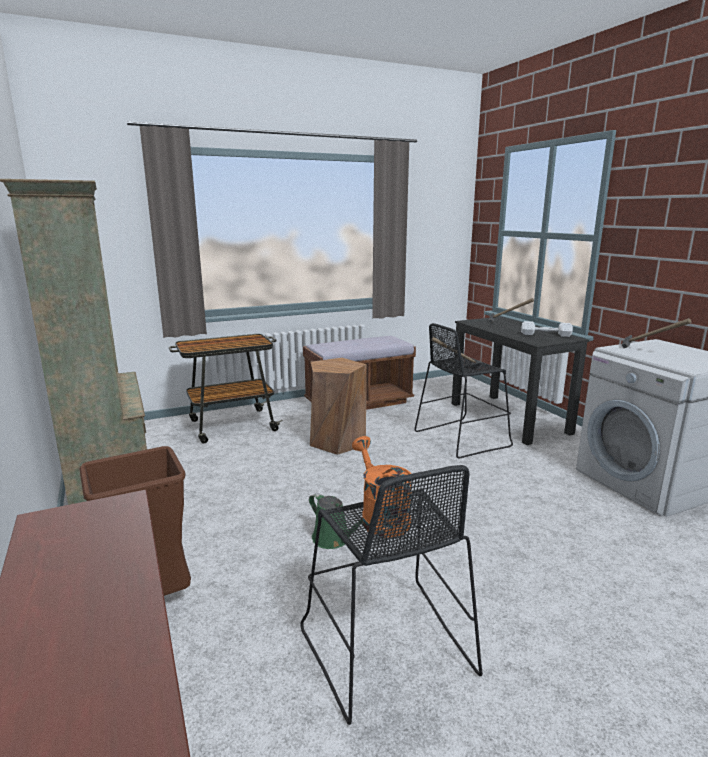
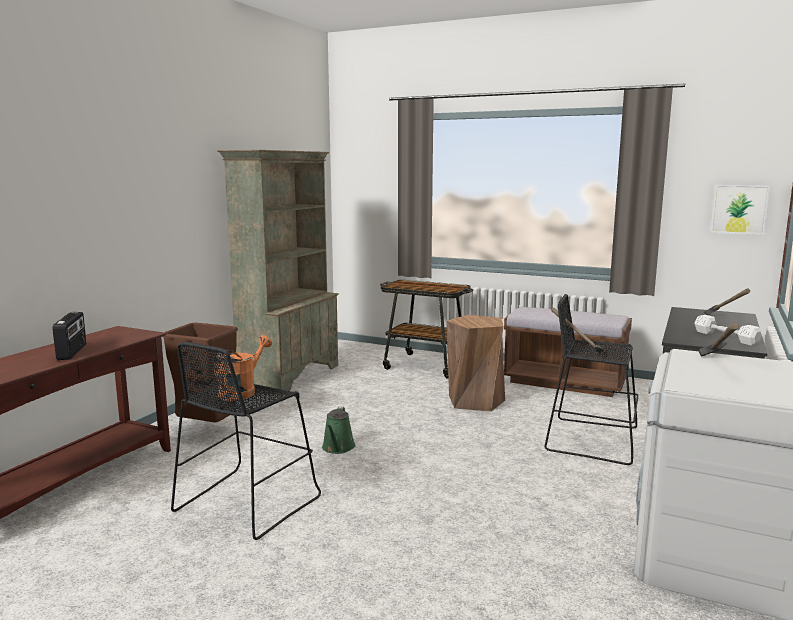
camera: 50 degrees right, 5 degrees down
(104, 593) = (73, 352): none -> radio
(446, 242) = (739, 209): none -> picture

